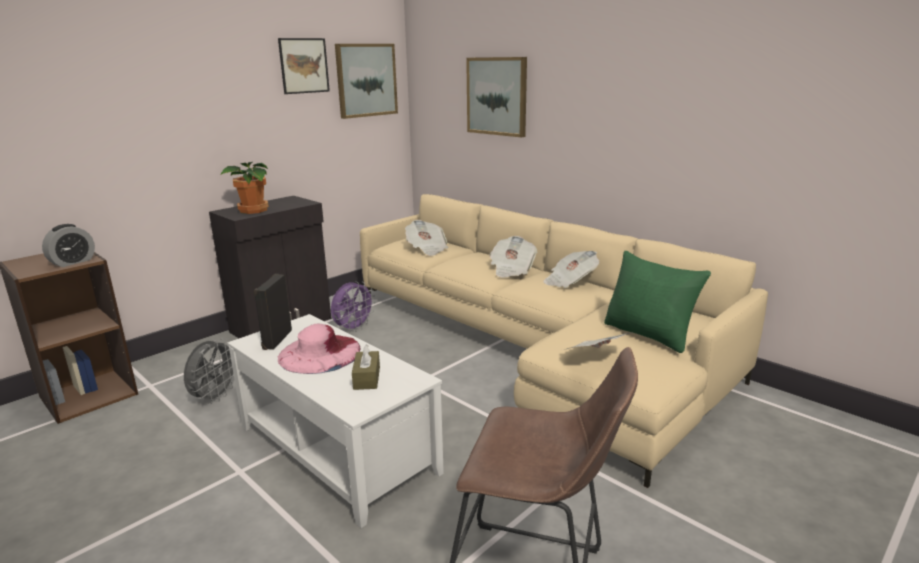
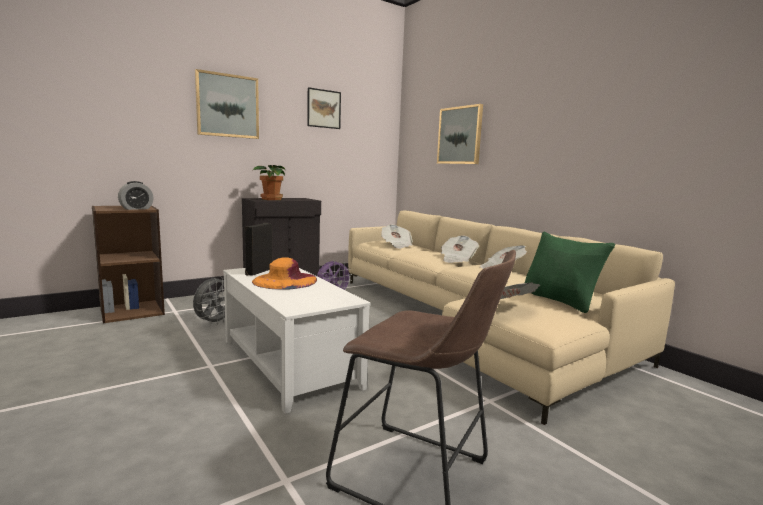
camera: 10 degrees right, 10 degrees down
(319, 353) = (285, 280): pink hat -> orange hat
(366, 80) = (368, 125): picture -> picture (227, 106)
(367, 378) = (312, 295): brown tissue box -> none

